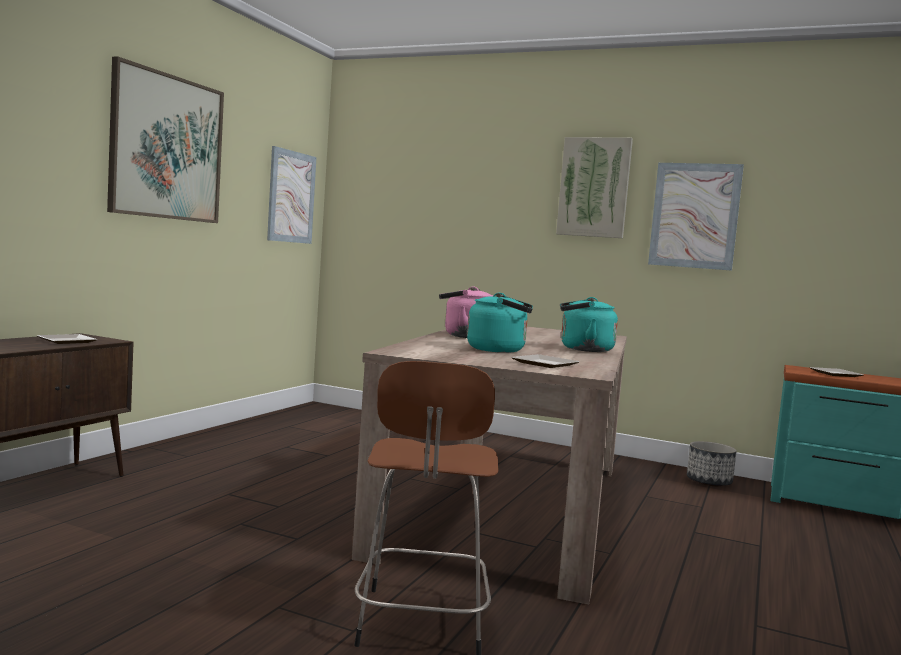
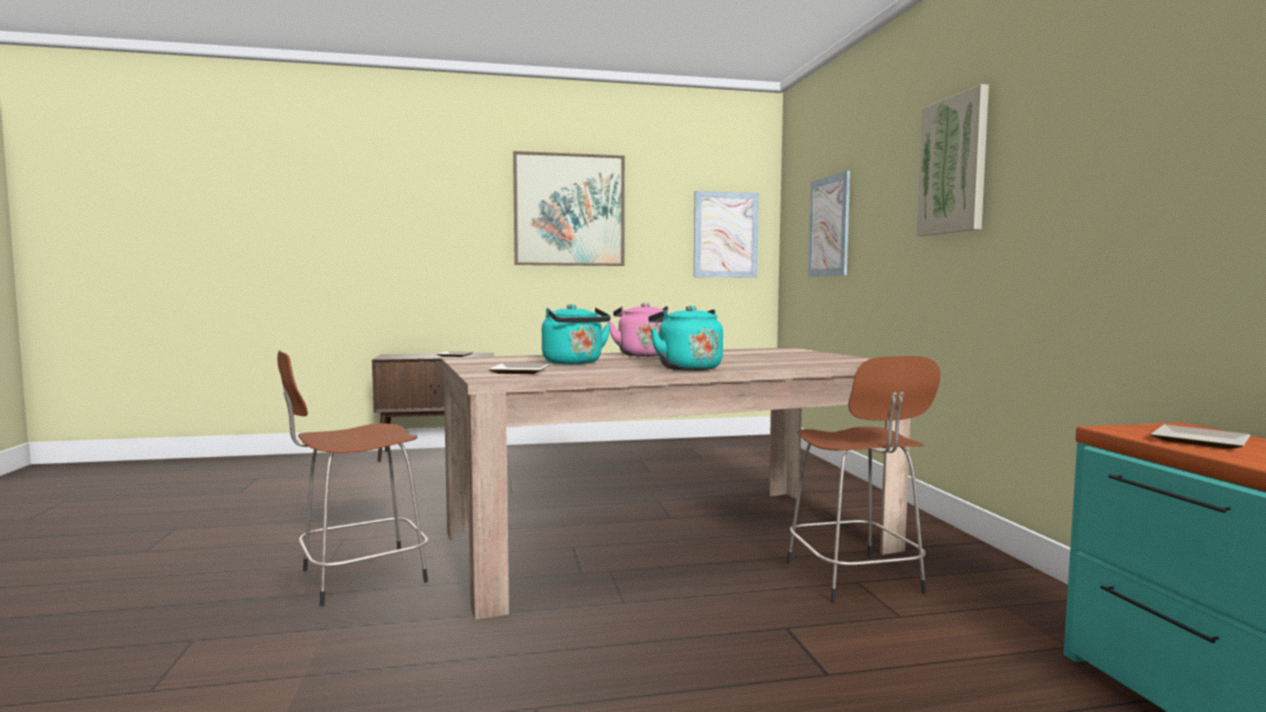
camera: 55 degrees right, 0 degrees up
(641, 495) = (855, 579): none -> brown stool
(694, 216) = (1058, 177): picture -> picture (829, 226)
(708, 482) = (1028, 602): planter -> none

